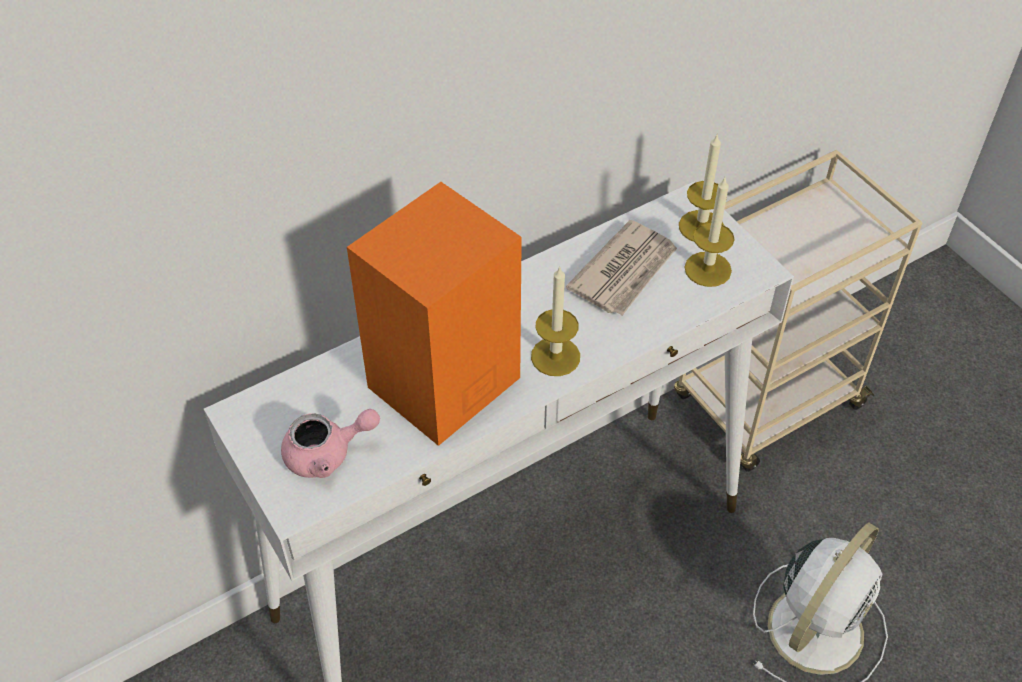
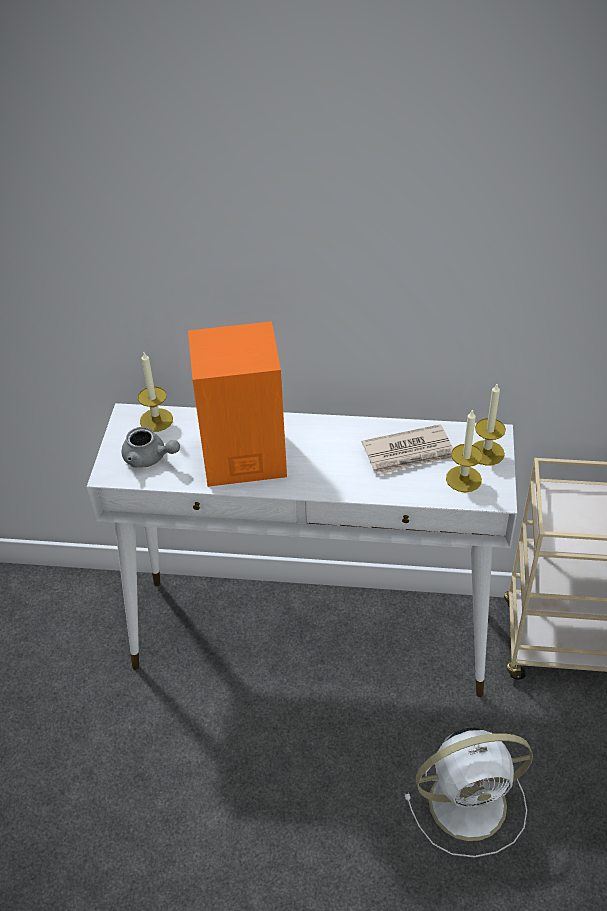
camera: 40 degrees right, 5 degrees down
(327, 454) = (149, 458): pink teapot -> grey teapot
(555, 356) = (318, 477): candle -> candle (156, 420)

